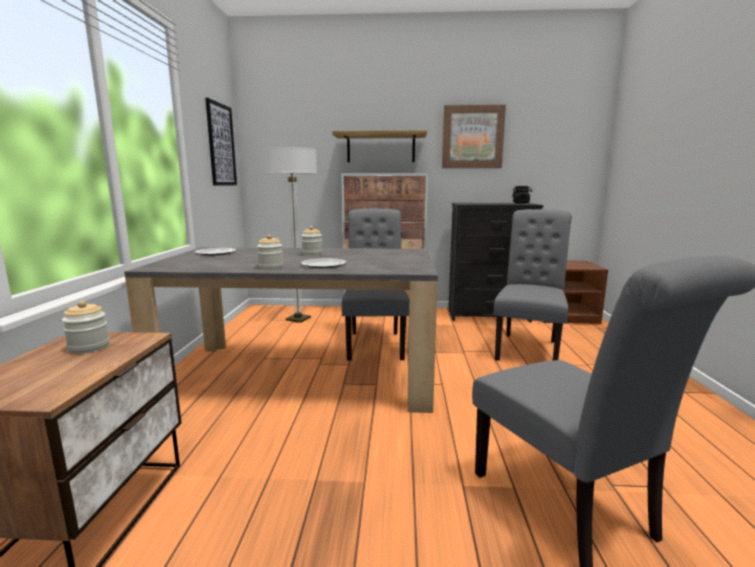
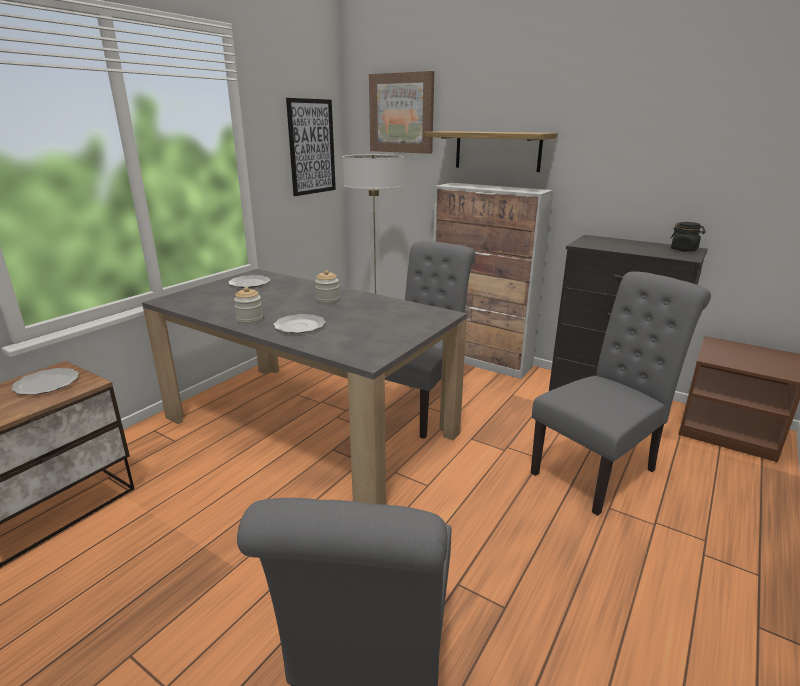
camera: 30 degrees right, 10 degrees up
(89, 347) = (47, 384): jar -> plate
(472, 137) = (628, 139): picture -> picture (401, 113)

